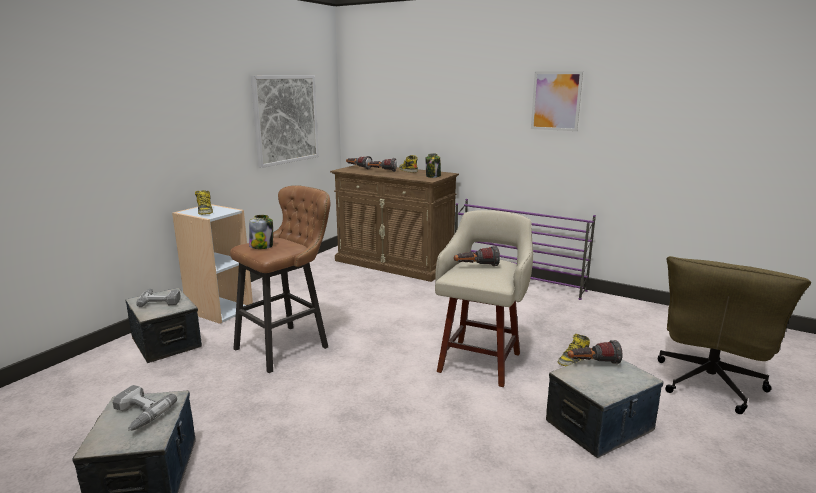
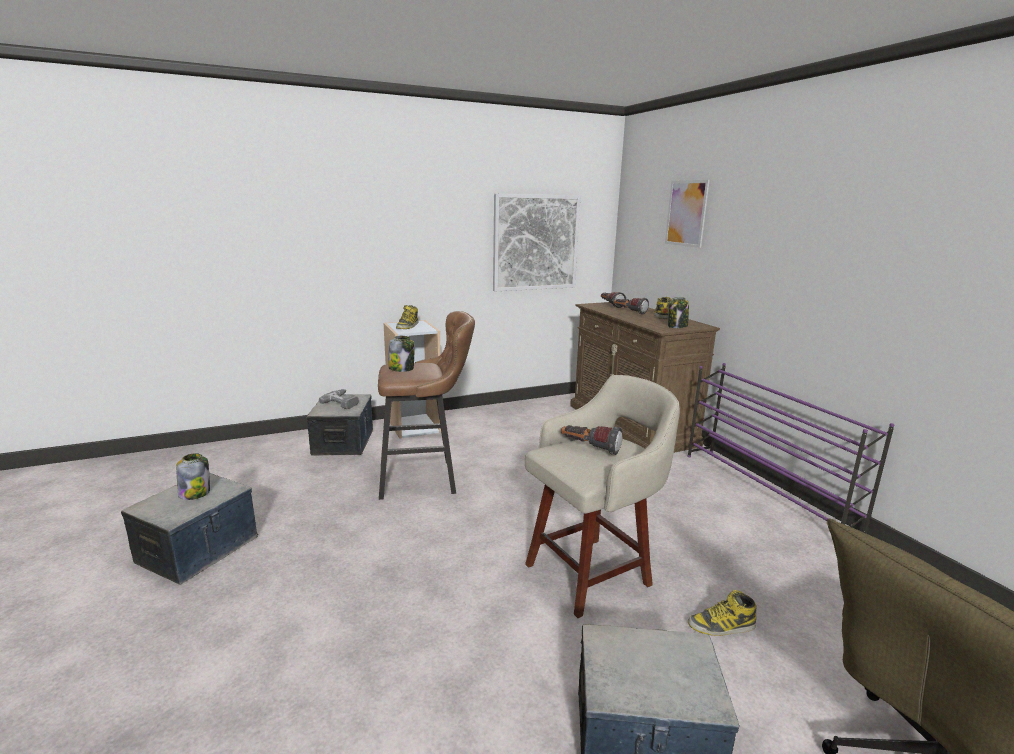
camera: 35 degrees right, 0 degrees up
(137, 414) = (195, 493): power drill -> jar
(556, 101) = (859, 238): picture -> picture (686, 213)
(592, 363) = (658, 641): flashlight -> none

